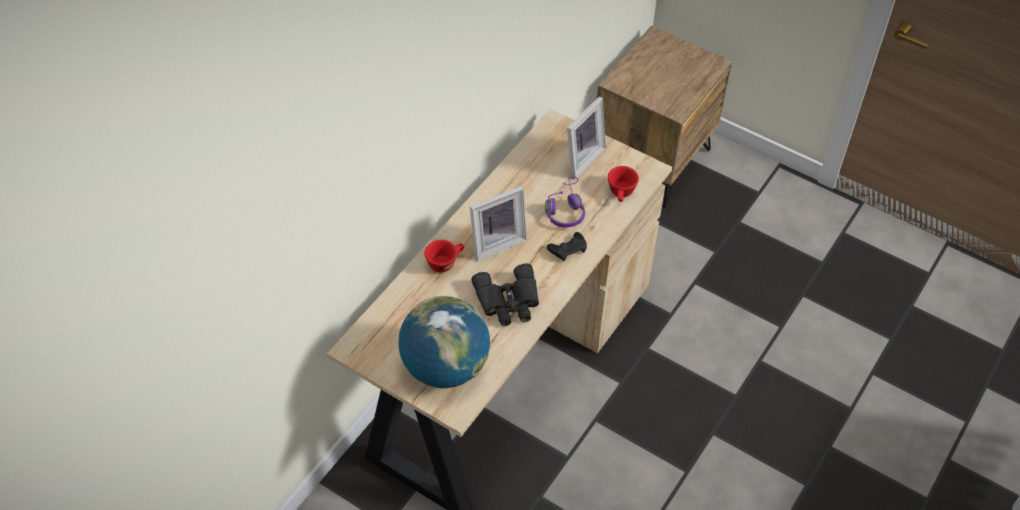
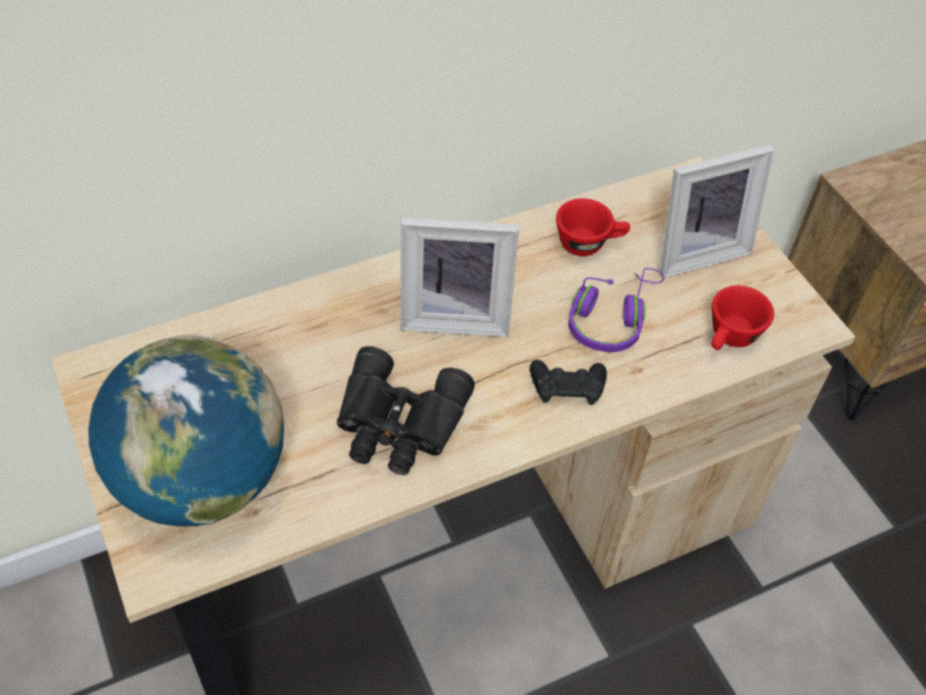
camera: 30 degrees right, 0 degrees up
(445, 262) = (349, 308): red cup -> red cup (589, 243)

